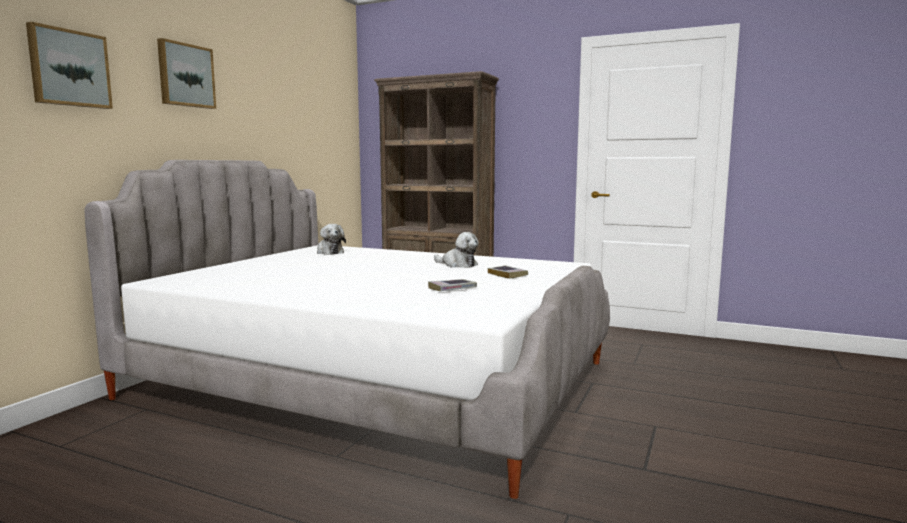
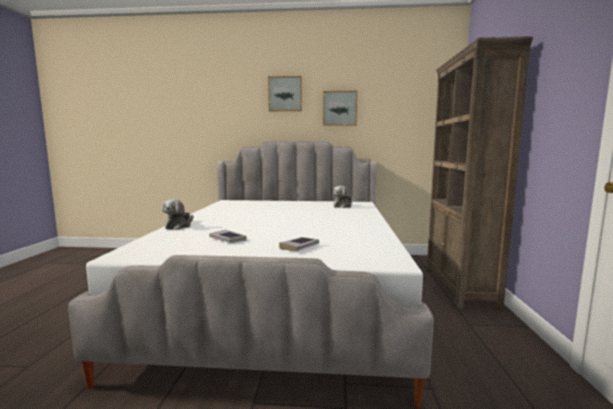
camera: 70 degrees right, 0 degrees up
(69, 68) = (222, 100): picture -> picture (339, 108)
(458, 265) = (332, 231): plush toy -> plush toy (179, 226)

